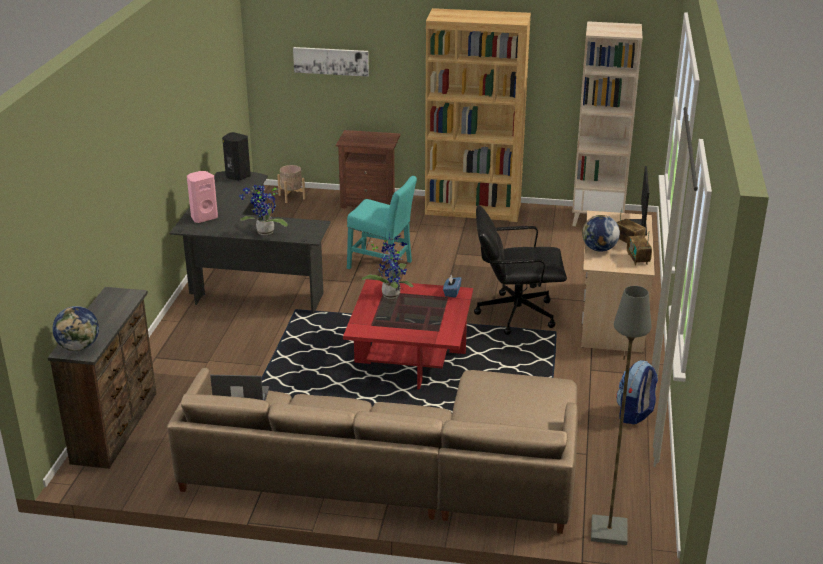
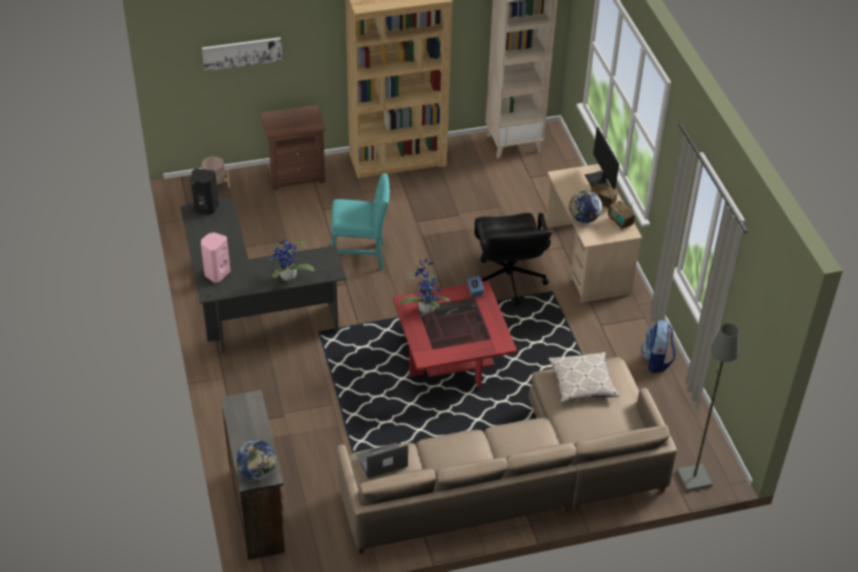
camera: 25 degrees left, 15 degrees up
(511, 388) = (582, 382): none -> pillow
(515, 313) = (508, 280): black office chair -> black office chair turned 75 degrees counterclockwise

